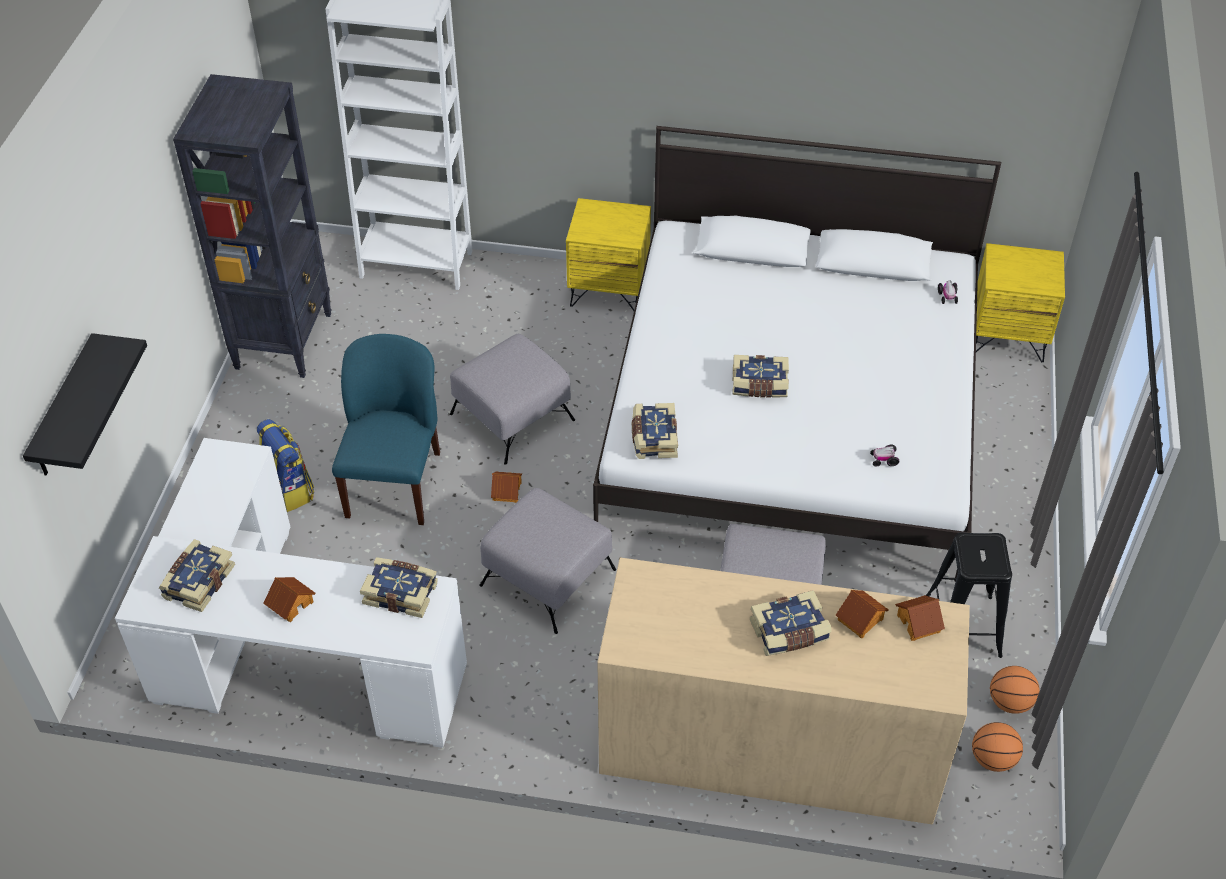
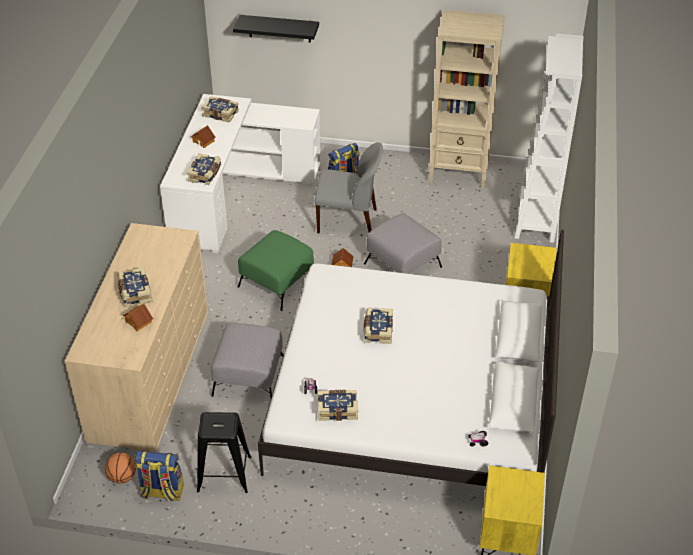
camera: 90 degrees right, 5 degrees down
(284, 340) = (459, 172): black bookcase -> beige bookcase
(394, 483) = (348, 221): blue chair -> grey chair
(547, 576) = (277, 282): grey ottoman -> green ottoman
(653, 438) = (330, 281): book -> book (337, 409)
(919, 623) = (131, 346): toy house -> none
(1010, 702) = (162, 491): basketball -> backpack

